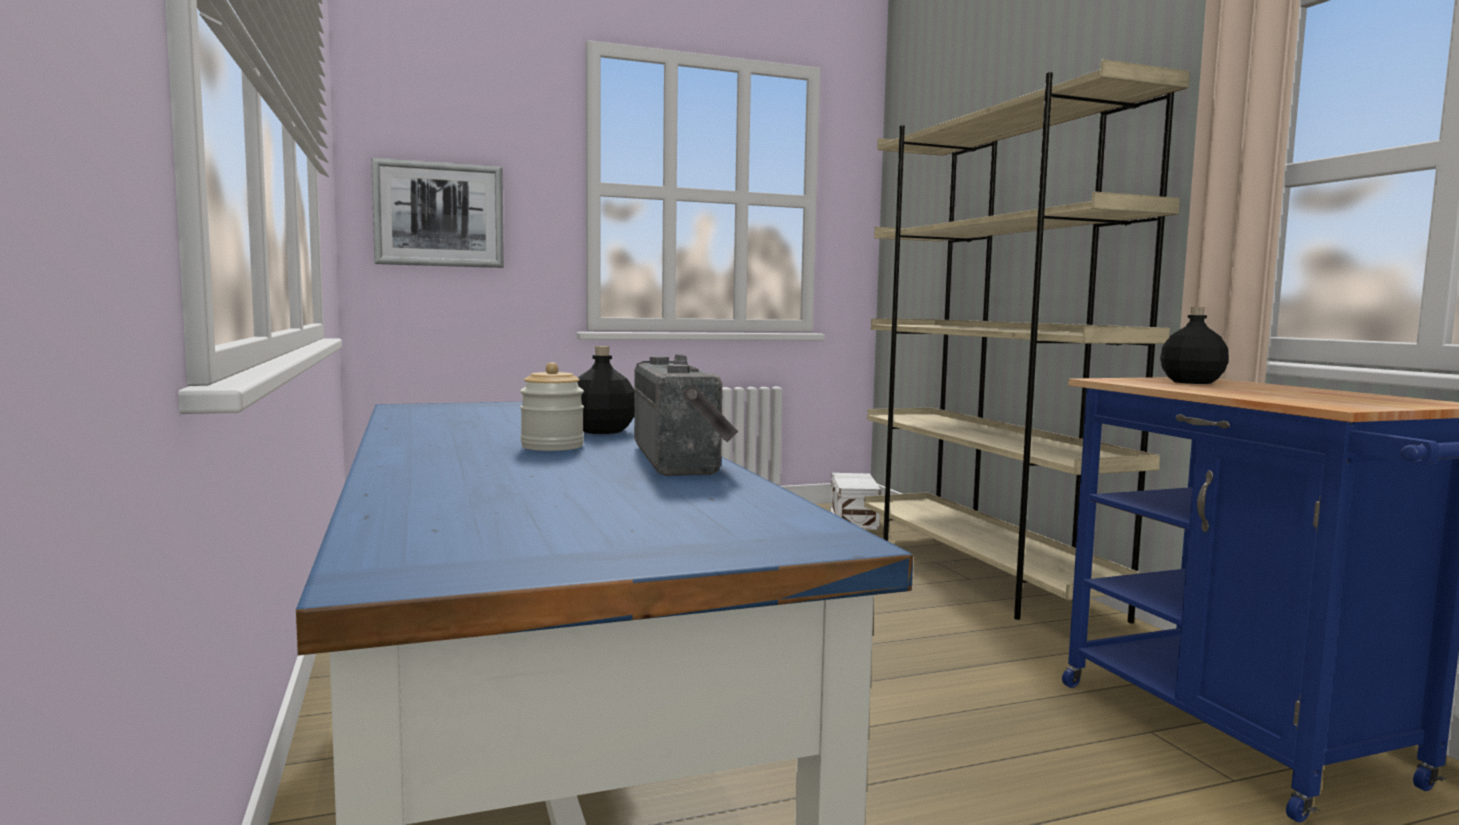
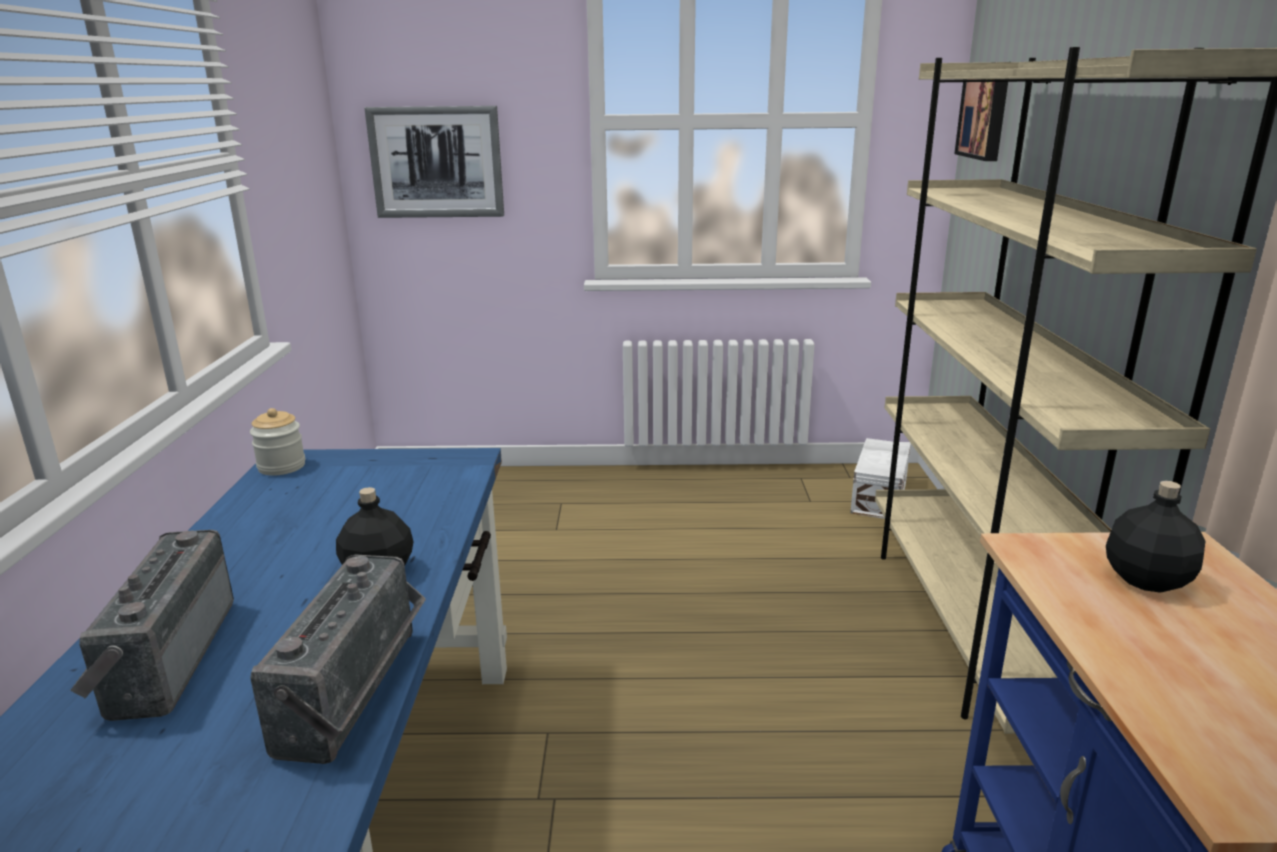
camera: 20 degrees right, 15 degrees up
(467, 458) = (164, 658): none -> radio
(552, 446) = (278, 625): jar -> jar (282, 466)
(907, 192) = (986, 111): none -> picture

